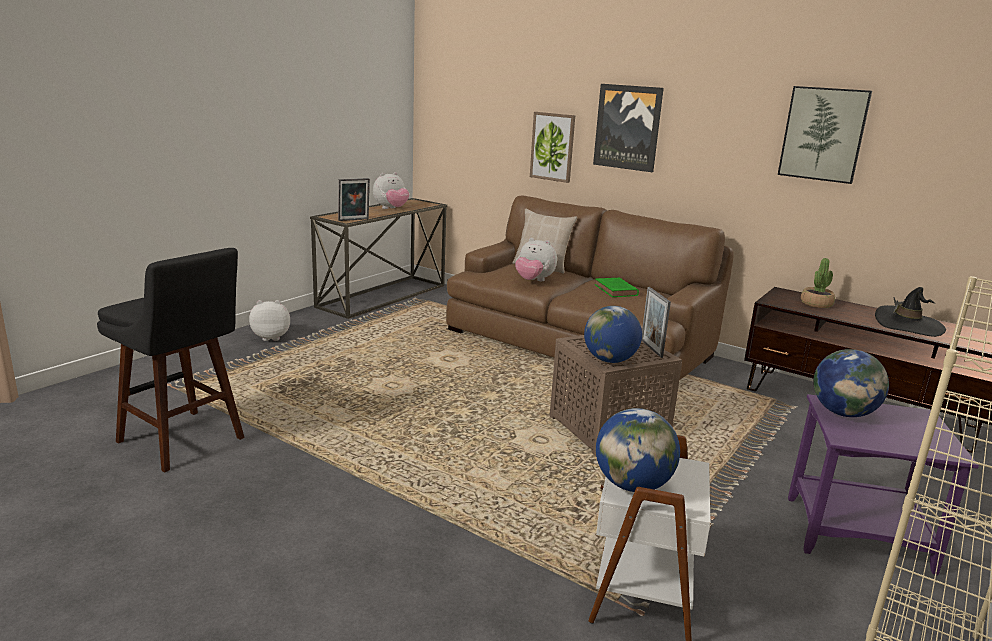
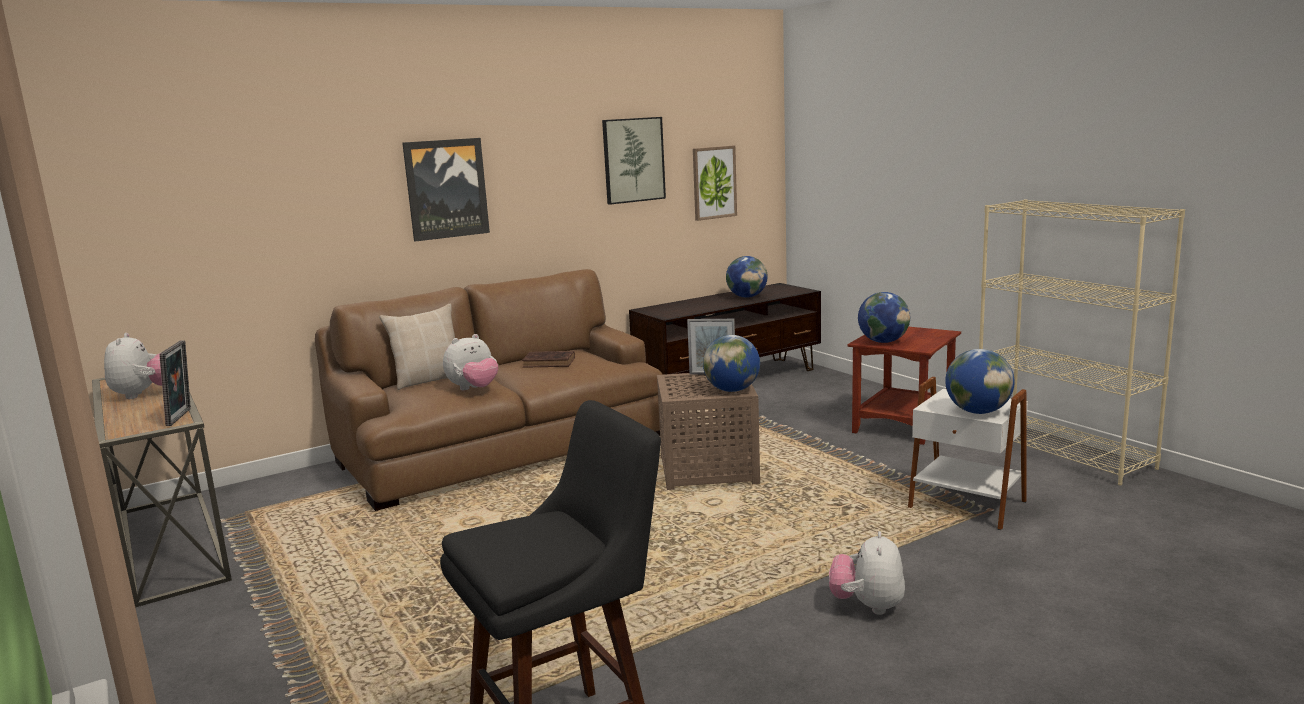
camera: 65 degrees left, 5 degrees down
(271, 337) = (225, 656): plush toy -> plush toy (867, 606)
(552, 147) = (348, 233): picture -> picture (714, 182)
(616, 290) = (550, 362): green book -> brown book
(816, 304) = (683, 307): potted plant -> none
(857, 532) = (901, 424): purple side table -> brown side table
(908, 325) = (747, 297): black hat -> globe

